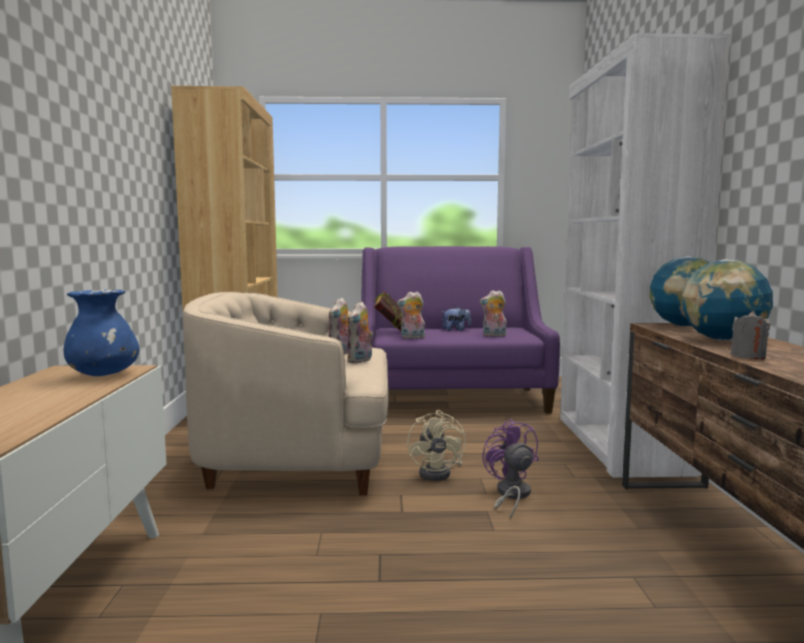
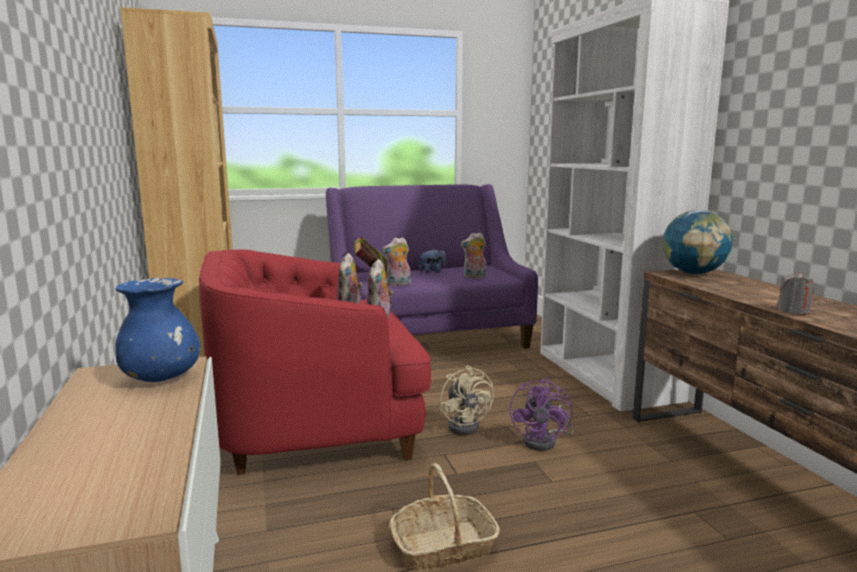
camera: 15 degrees left, 5 degrees up
(300, 456) = (316, 422): beige armchair -> red armchair
(347, 569) = (443, 546): none -> basket
(511, 495) = (545, 441): purple fan -> purple fan turned 135 degrees counterclockwise
(723, 340) = (747, 290): globe -> none

